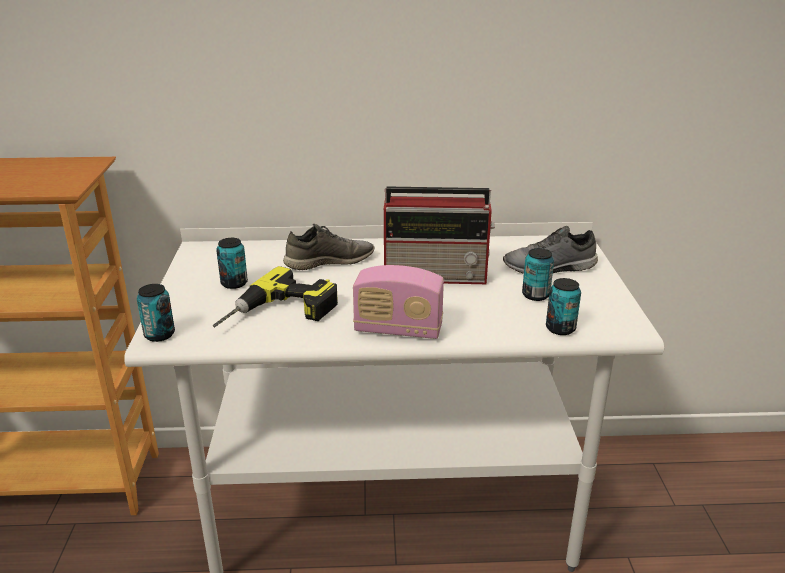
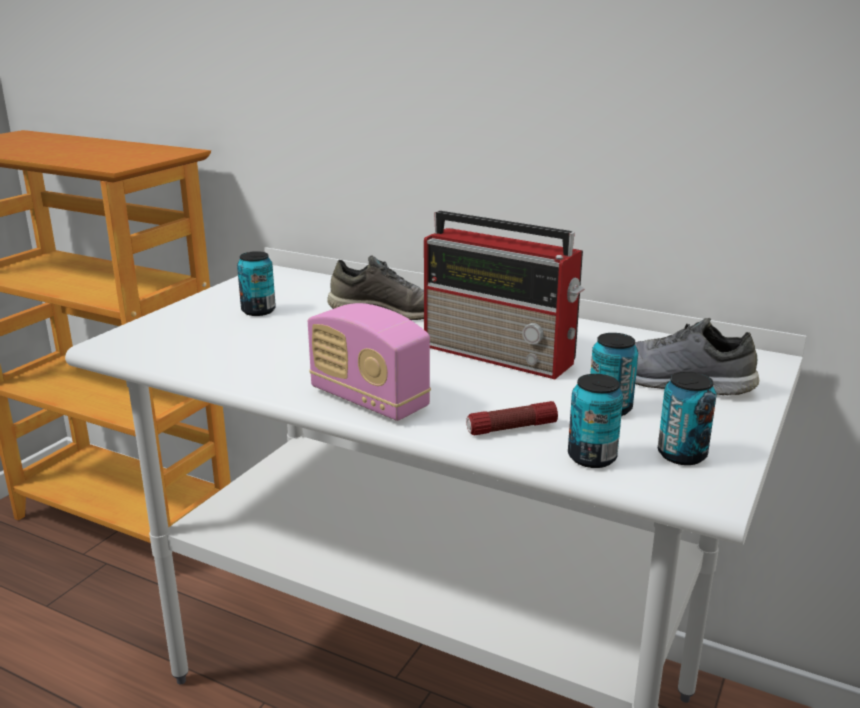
camera: 30 degrees right, 5 degrees down
(159, 335) = (120, 339): can -> can (682, 455)
(279, 315) = (259, 351): power drill -> none
(500, 324) = (511, 428): none -> flashlight

